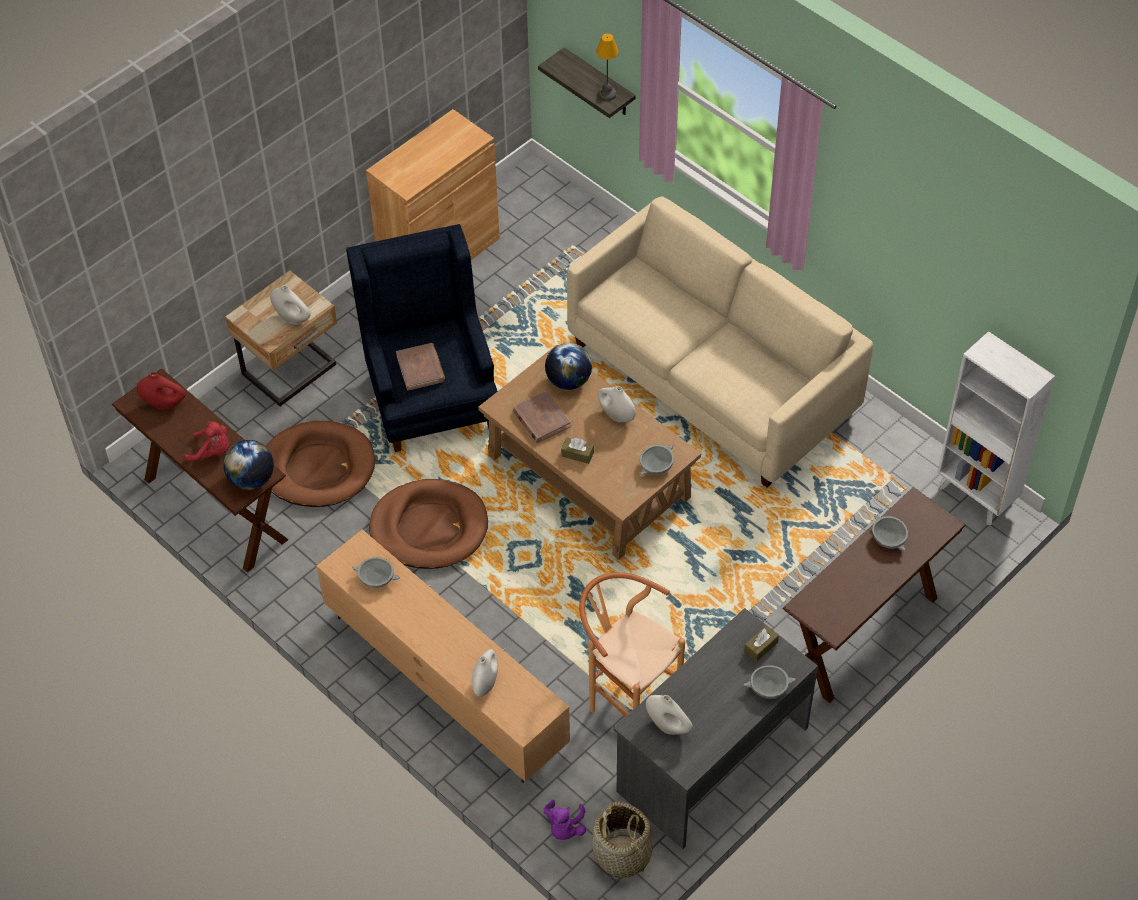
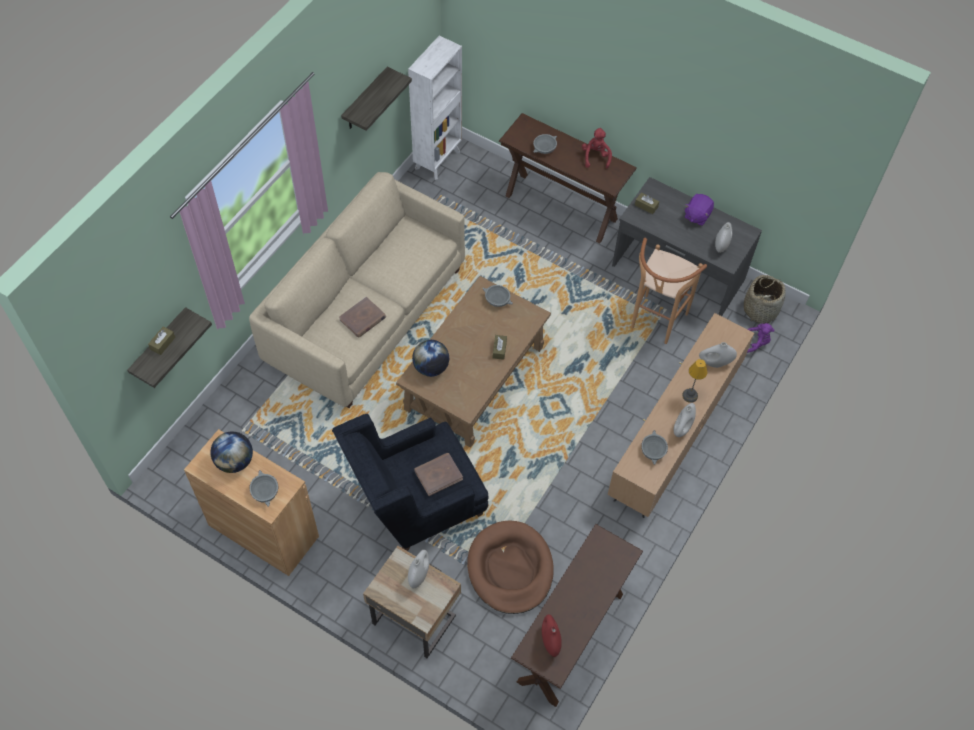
camera: 105 degrees left, 5 degrees up
(212, 451) = (589, 585): red plush toy -> red plush toy (595, 157)
(252, 479) = (608, 546): globe -> globe (235, 461)
(429, 527) = (546, 474): brown dog bed -> none
(541, 419) = (472, 379): brown book -> brown book (363, 319)
(590, 75) = (163, 343): none -> brown tissue box
(606, 94) = (187, 327): table lamp -> table lamp (690, 396)
(616, 415) = (457, 331): white vase -> white vase (682, 428)
(730, 708) = (697, 216): none -> purple plush toy
(768, 688) = (674, 199): grey bowl -> grey bowl (265, 492)
(921, 269) = (365, 100): none -> shelf

